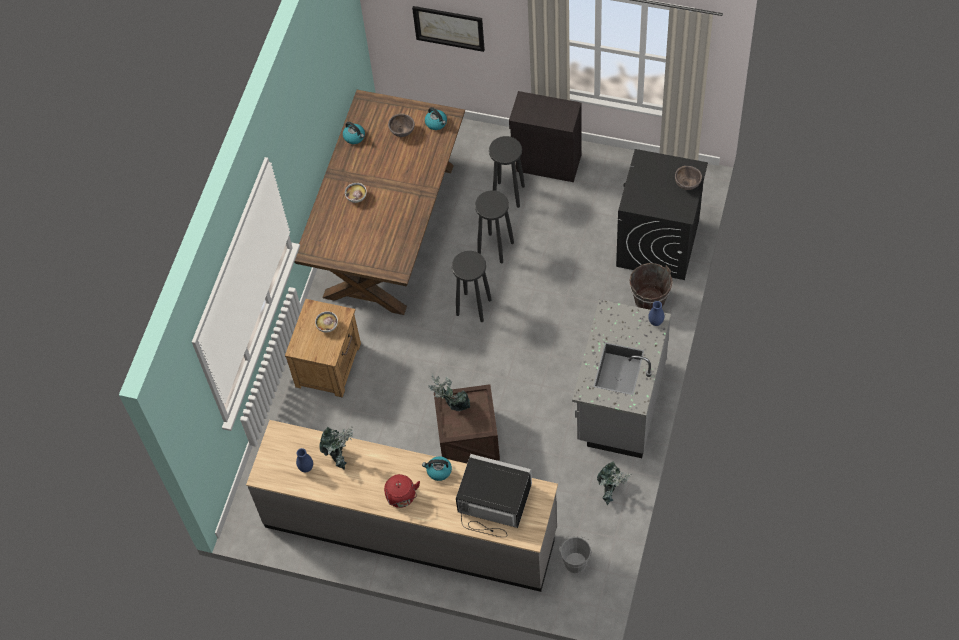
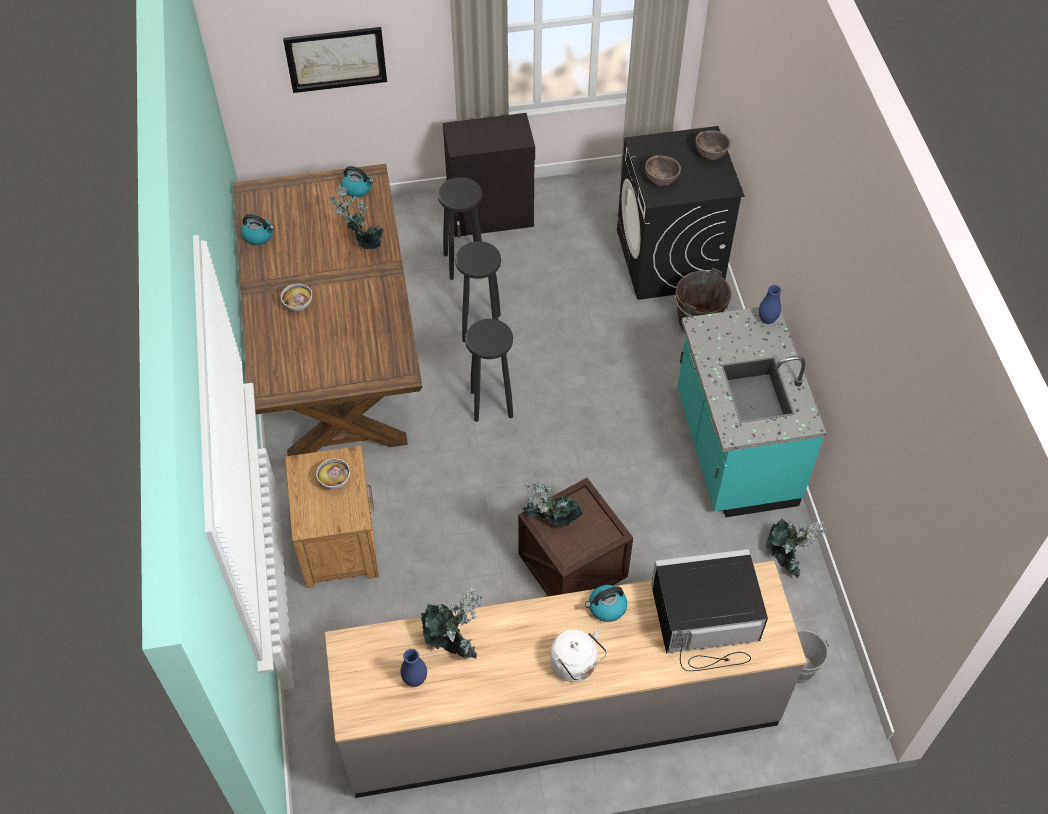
camera: 30 degrees left, 5 degrees down
(402, 132) = (319, 212): brown bowl -> brown bowl (661, 181)
(402, 498) = (576, 665): red kettle -> white kettle
(419, 166) = (362, 243): none -> potted plant
(620, 402) = (733, 450): grey counter -> turquoise counter

